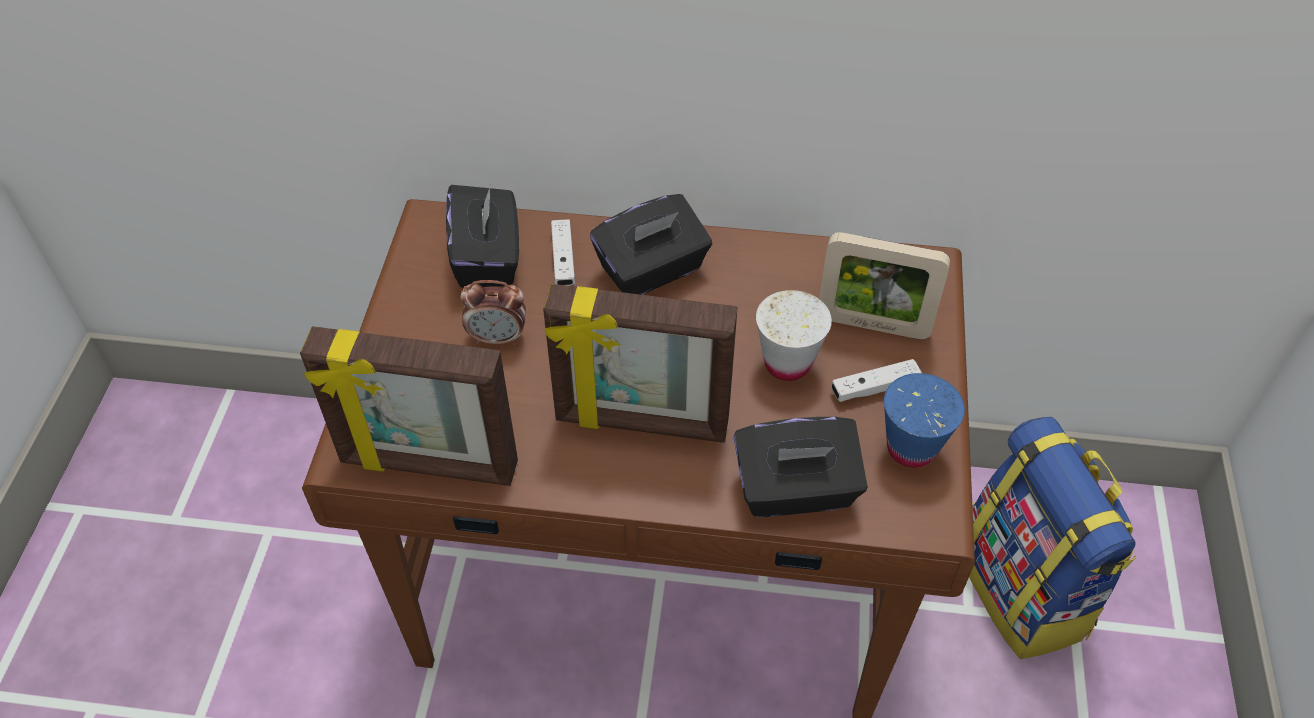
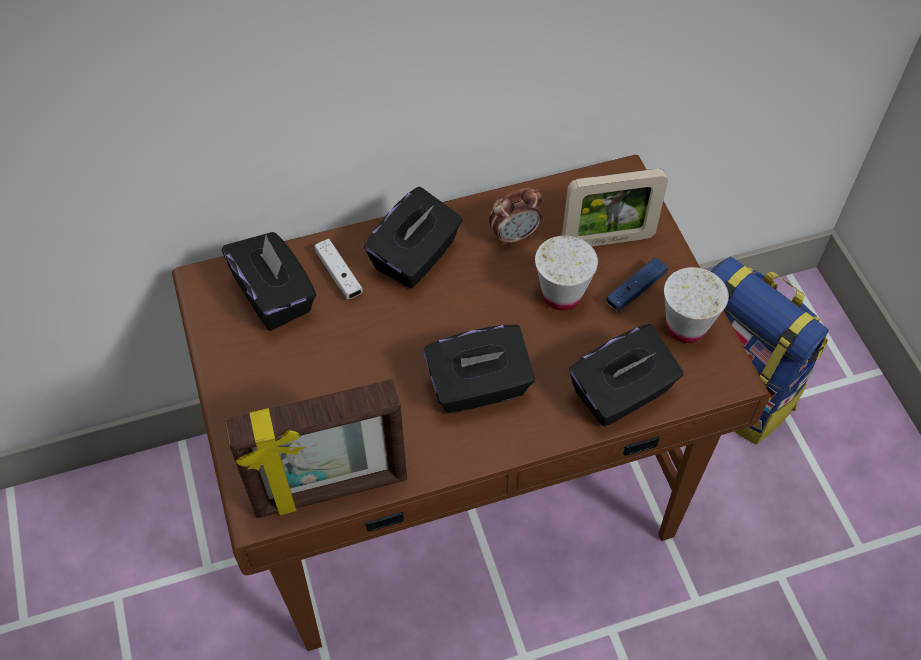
camera: 25 degrees left, 5 degrees up
(498, 338) = (324, 361): alarm clock -> alarm clock (514, 236)
(641, 423) = (479, 387): picture frame -> black tissue box
(874, 388) = (635, 290): white game controller -> blue game controller
(911, 448) = (685, 327): blue cup -> white cup

